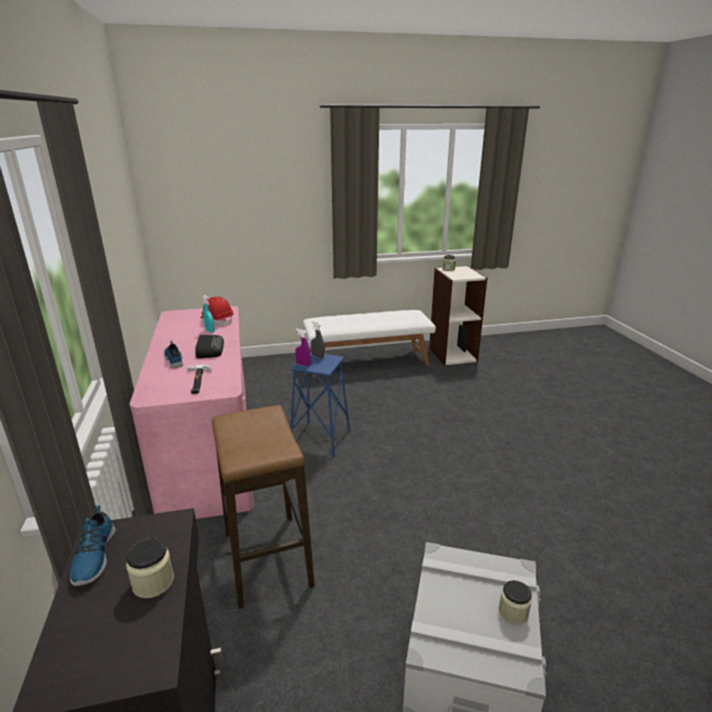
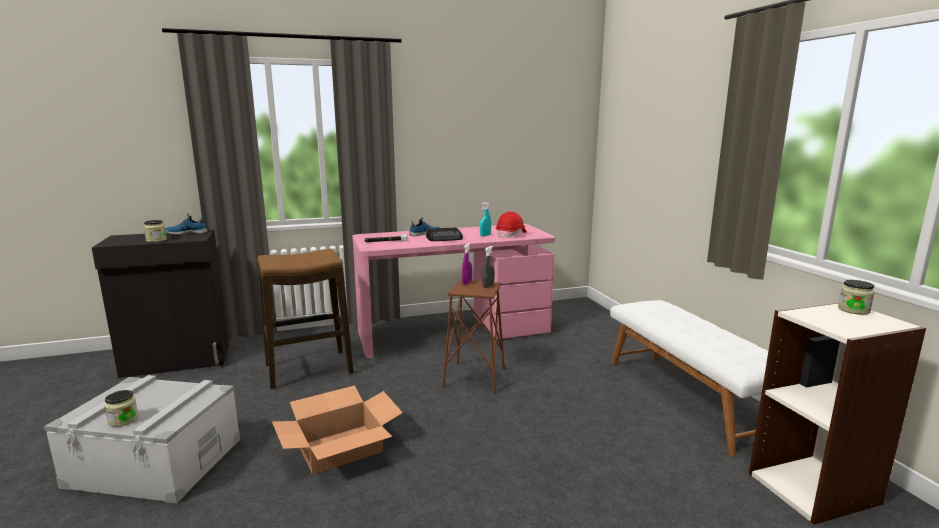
camera: 85 degrees right, 10 degrees down
(320, 439) = (474, 377): blue stool -> brown stool
(432, 513) = (340, 448): none -> cardboard box

